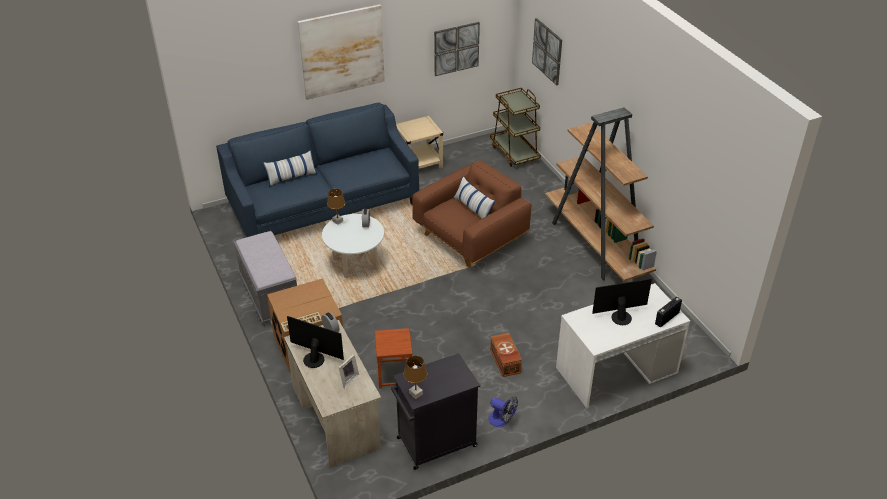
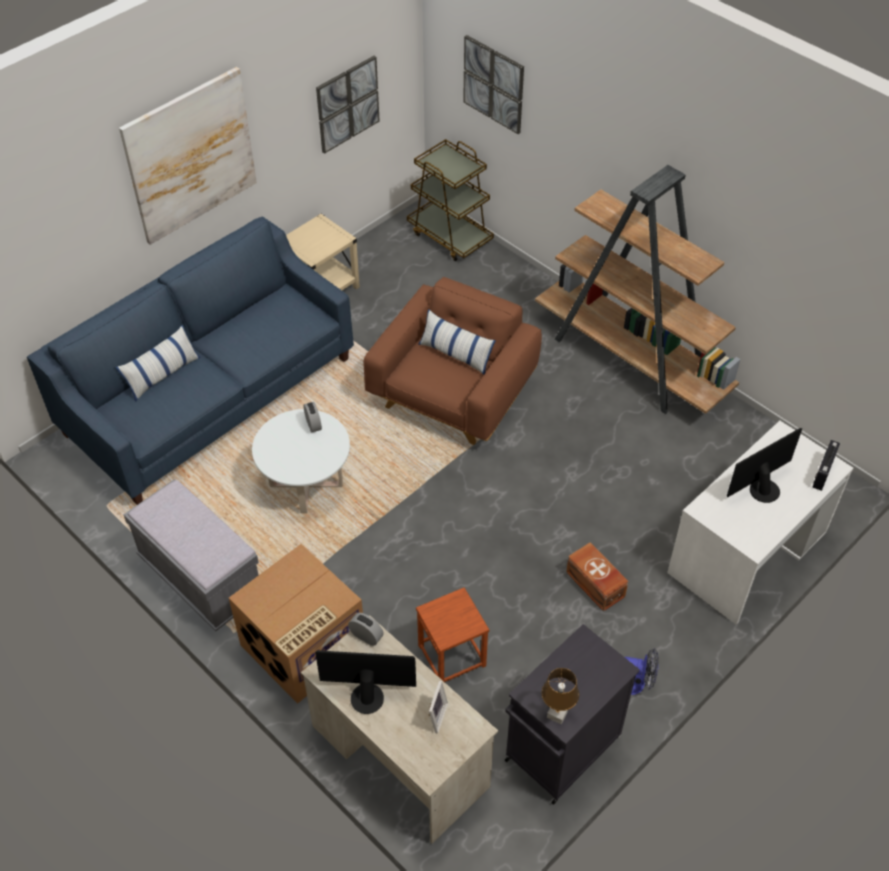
camera: 20 degrees left, 10 degrees up
(338, 221) = (268, 431): brown table lamp -> none

